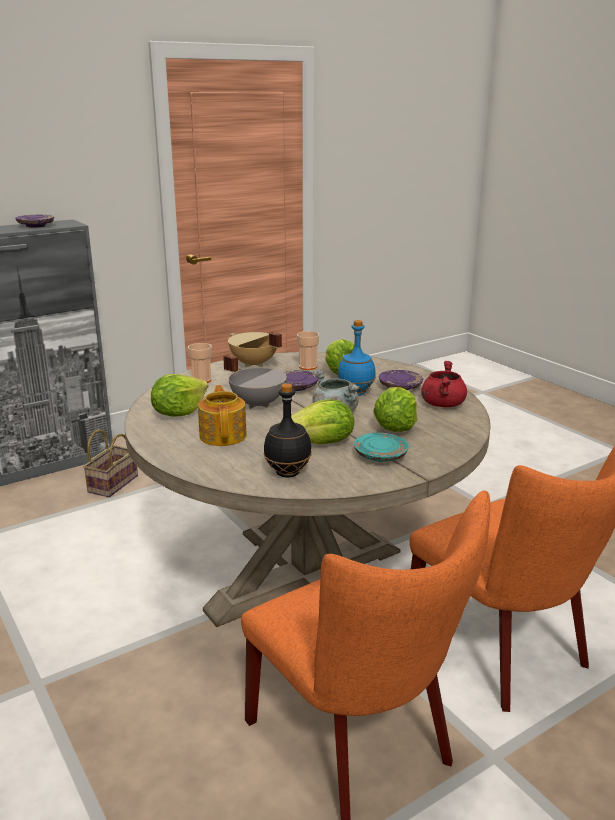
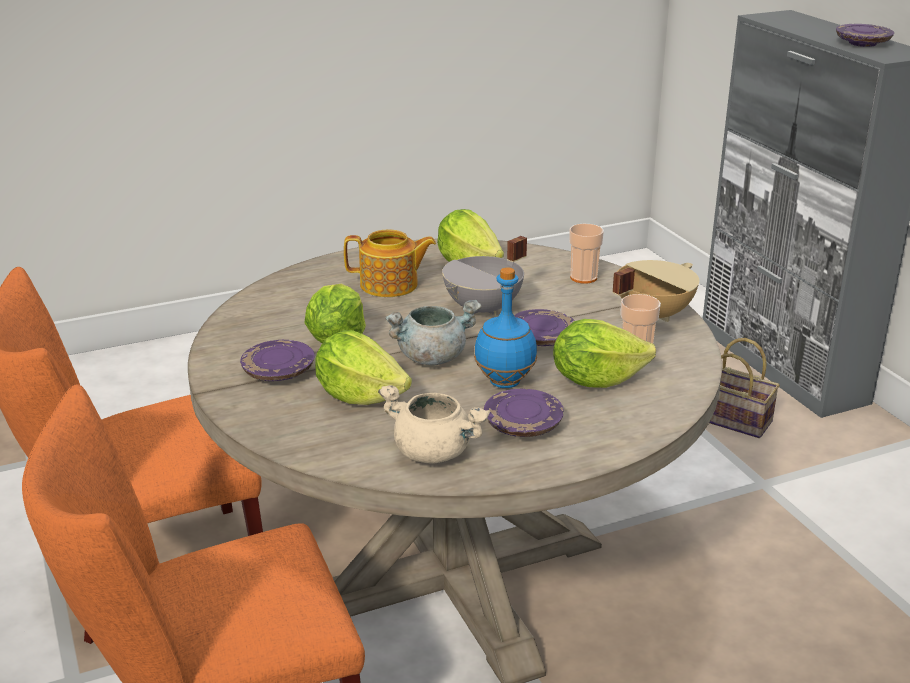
camera: 100 degrees right, 5 degrees up
(287, 473) = (271, 313): black bottle -> none
(381, 456) = (278, 372): turquoise plate -> purple plate
(442, 404) = (435, 452): red cooking pot -> beige cooking pot

